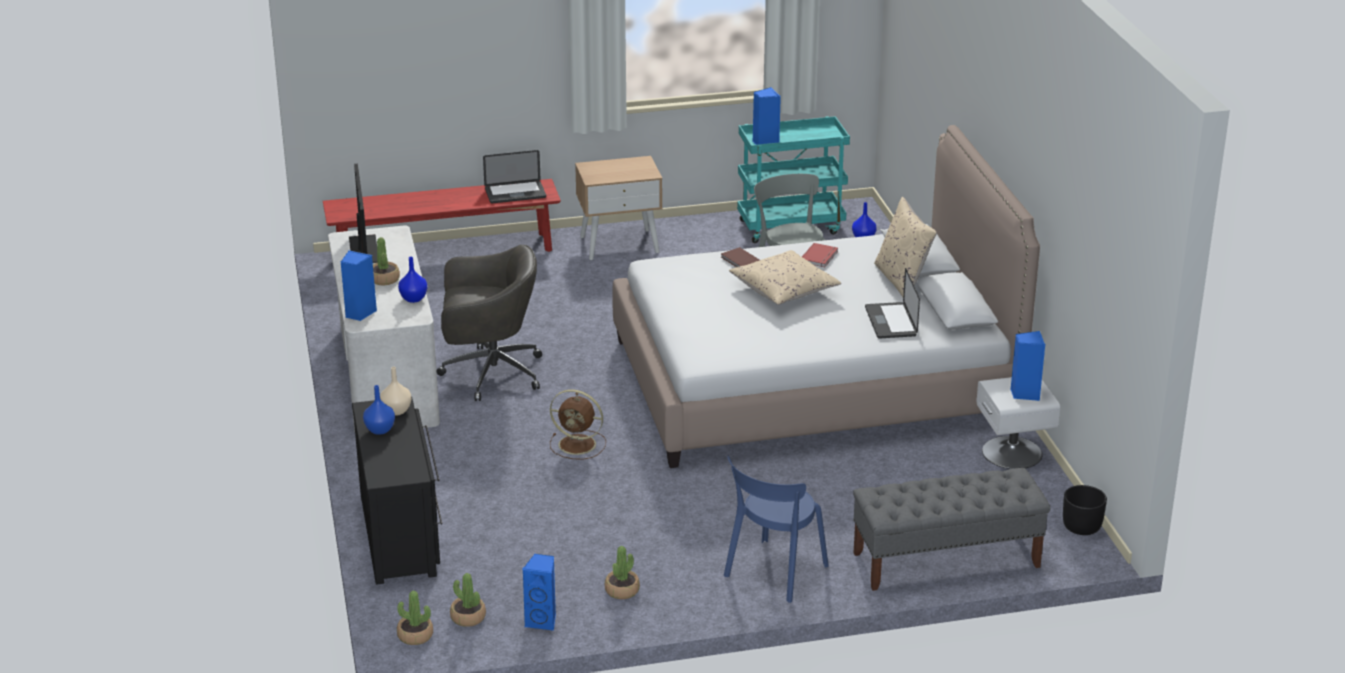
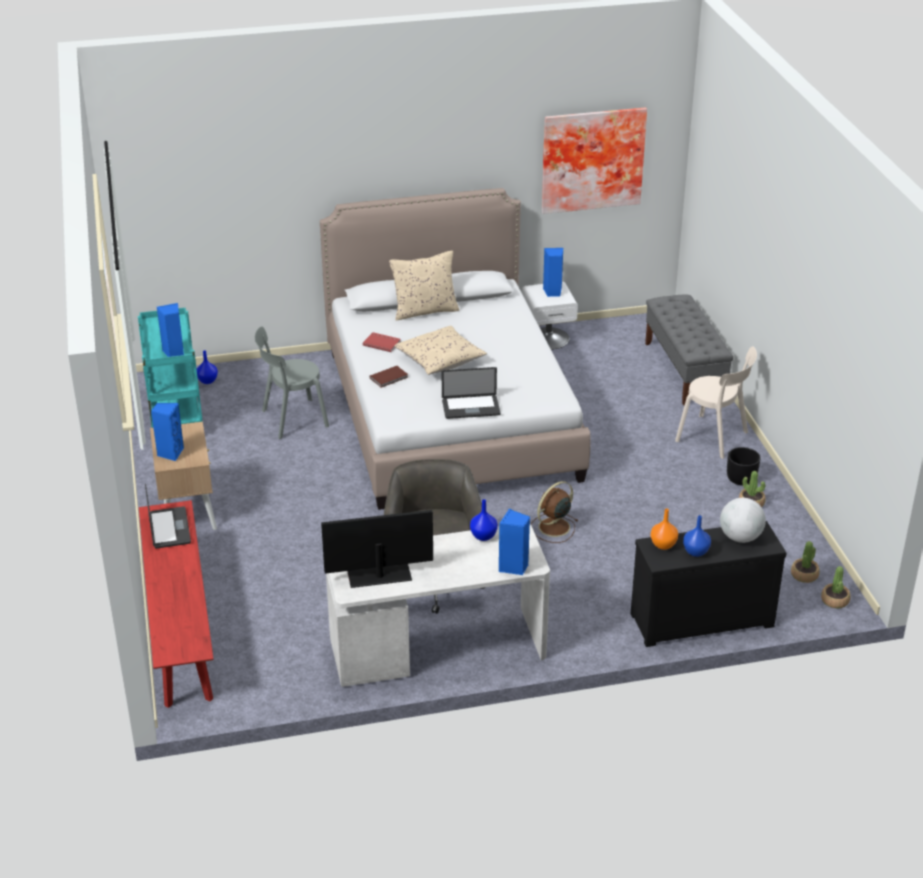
camera: 90 degrees left, 5 degrees up
(384, 279) = (444, 557): potted plant -> none
(396, 410) = (662, 545): beige vase -> orange vase
(400, 460) = (740, 537): none -> globe
(542, 621) = (798, 538): blue speaker -> blue speaker (170, 453)
(579, 445) = (553, 527): brown fan -> brown fan turned 150 degrees counterclockwise
(773, 573) = (715, 438): blue chair -> beige chair
(891, 322) = (491, 318): laptop -> laptop (471, 408)
(1081, 527) = (636, 321): black planter -> black planter (741, 479)
(1096, 253) = (592, 159): none -> picture

